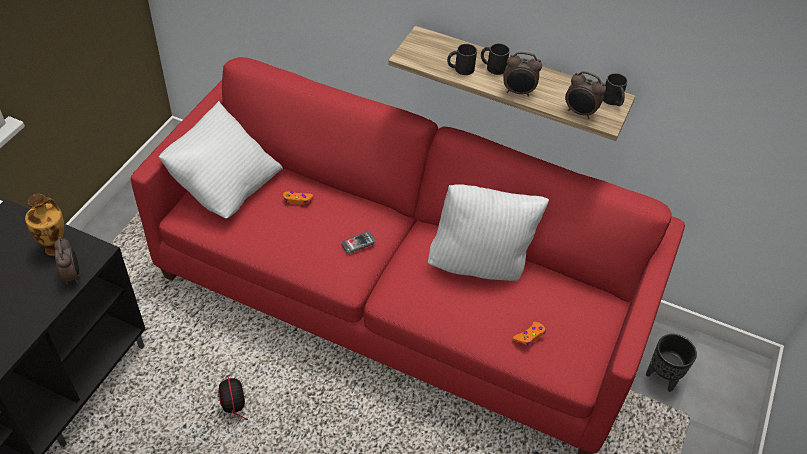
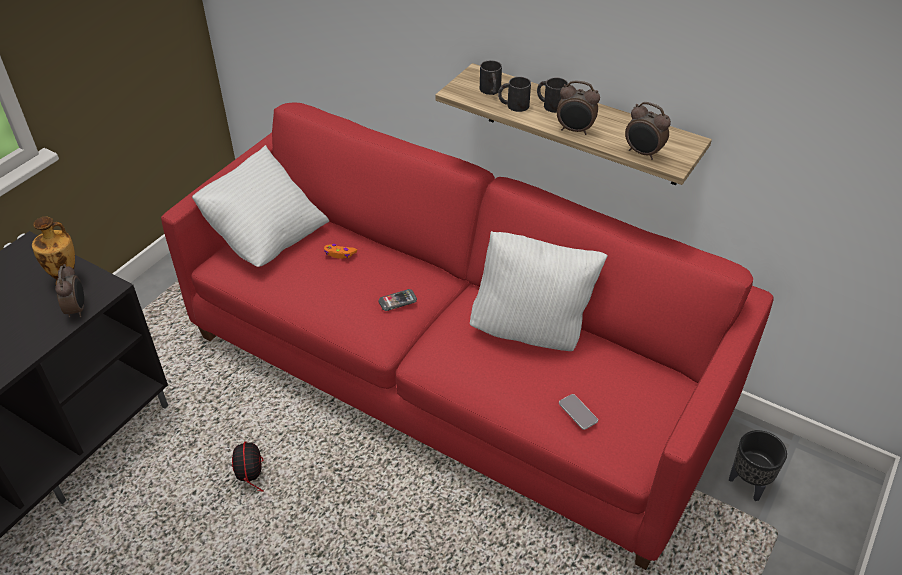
camera: 10 degrees right, 5 degrees down
(529, 336) = (578, 412): orange game controller -> phone
(613, 101) = (684, 143): black mug -> black mug (491, 91)

